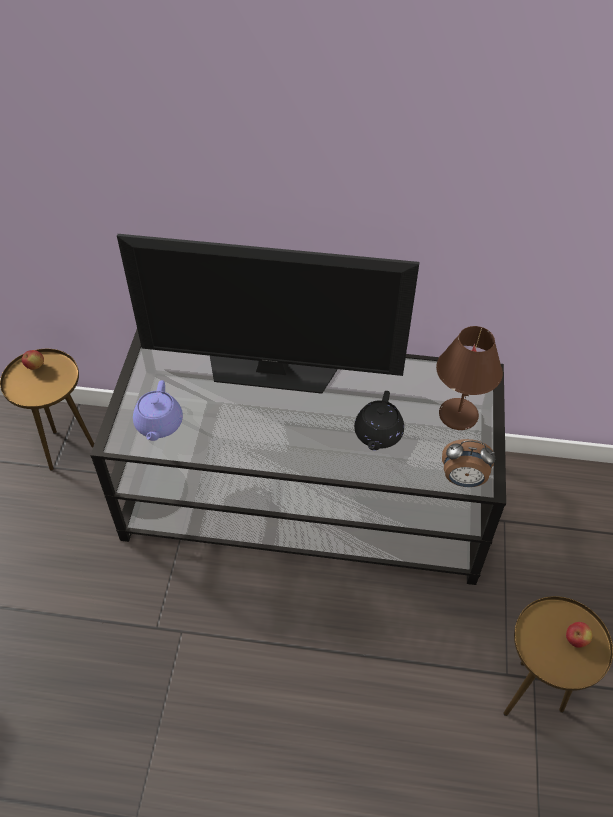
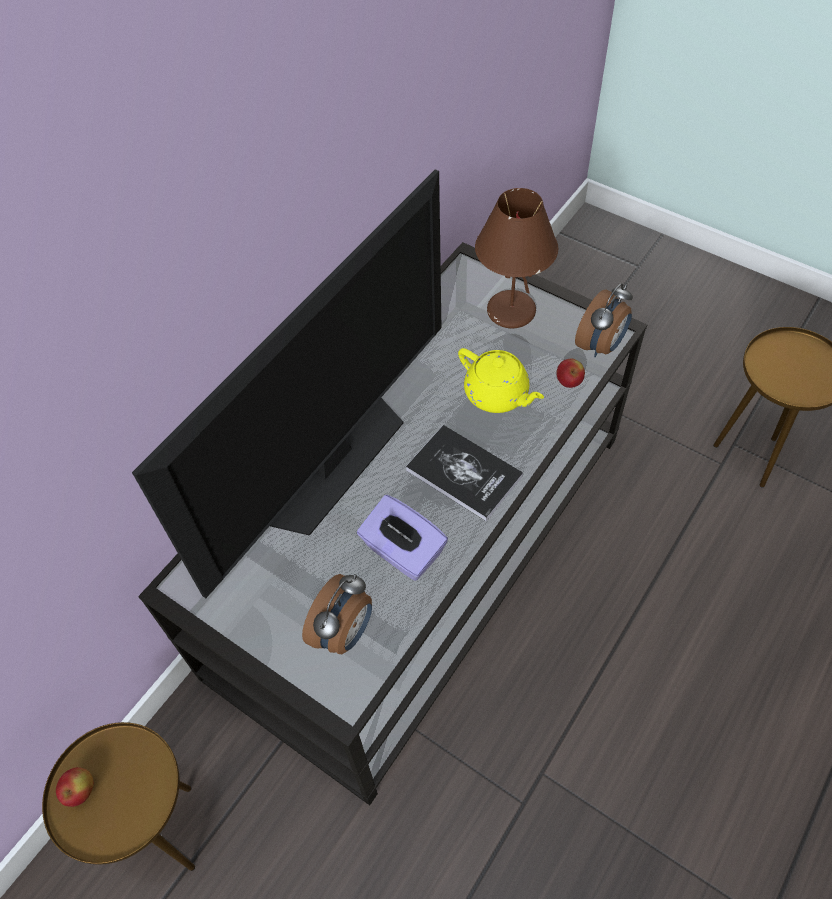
camera: 60 degrees left, 5 degrees up
(159, 425) = (344, 632): purple teapot -> alarm clock
(226, 431) = (402, 552): none -> purple tissue box
(301, 439) = (464, 473): none -> book
(377, 434) = (497, 394): black teapot -> yellow teapot
(575, 639) = (796, 357): apple -> apple (568, 382)

